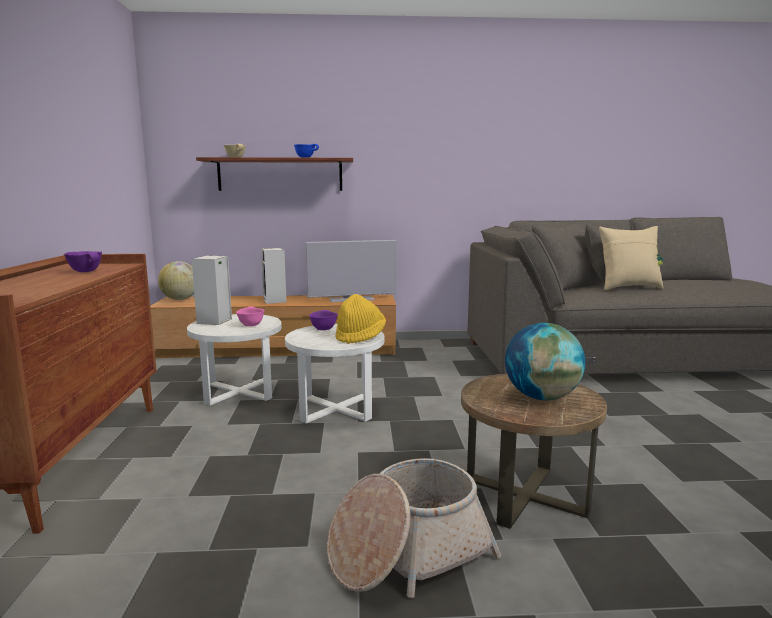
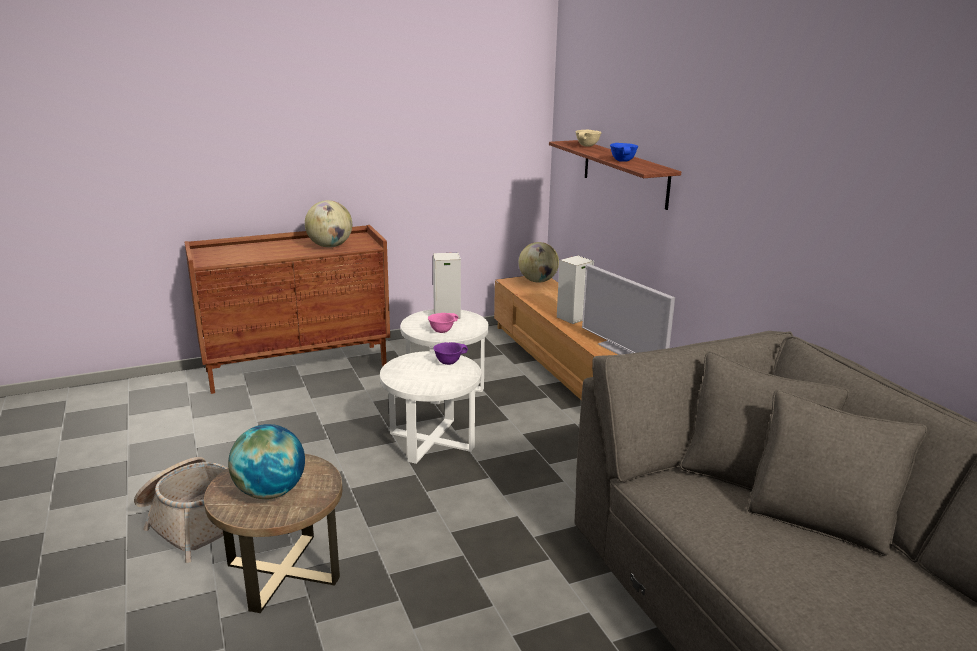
camera: 70 degrees right, 10 degrees up
(86, 271) = (330, 246): purple bowl -> globe
(360, 337) = (430, 383): yellow hat -> none
(628, 288) = (769, 535): beige pillow -> none

